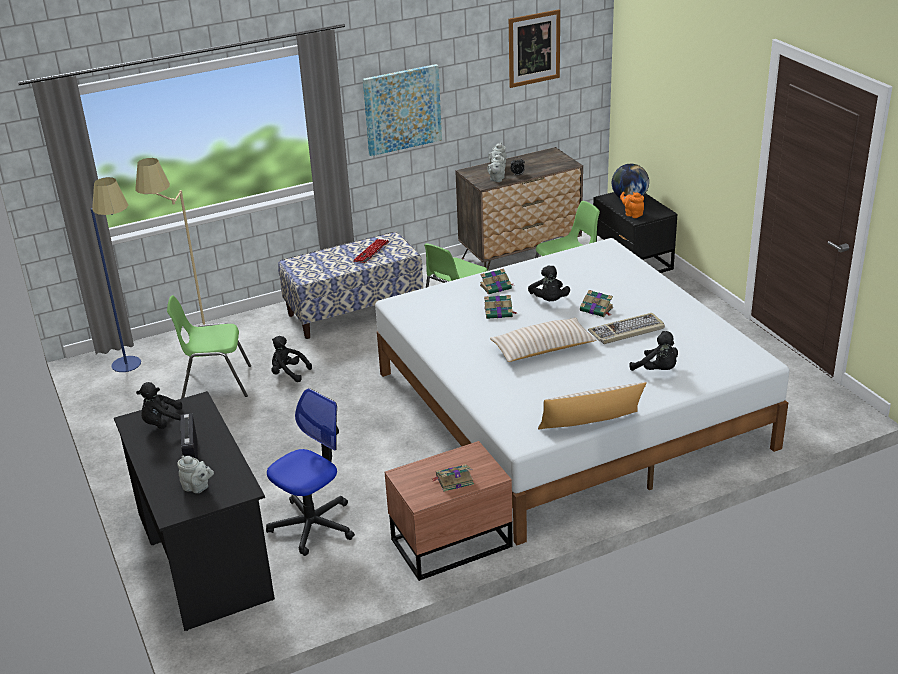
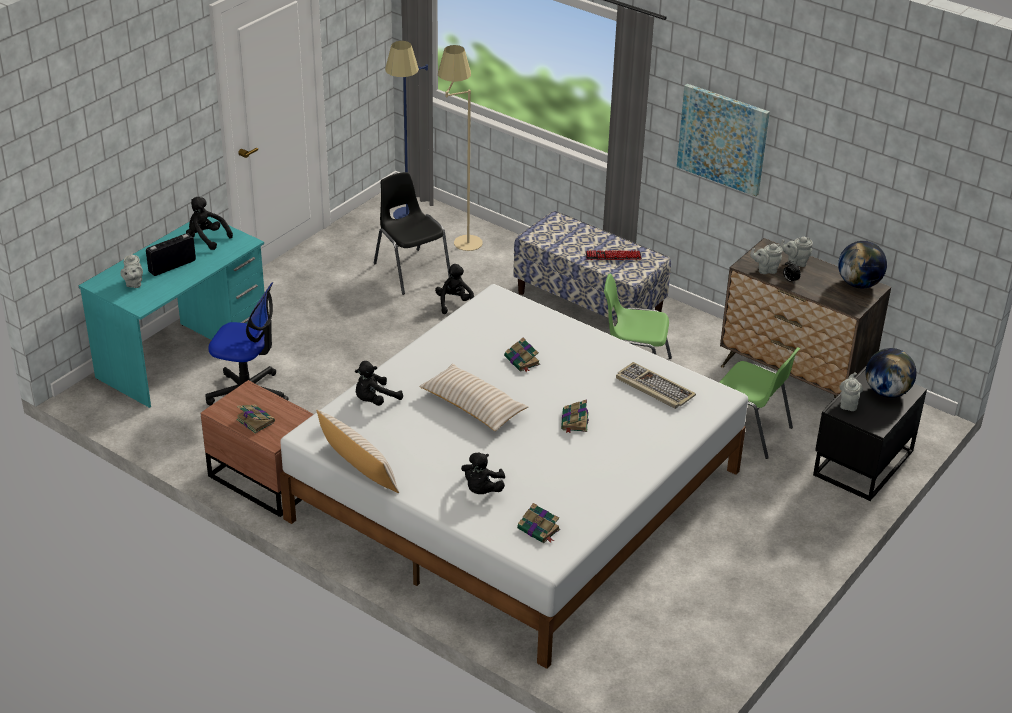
camera: 60 degrees right, 5 degrees up
(203, 554) = (183, 353): black desk -> turquoise desk
(215, 383) = (411, 270): green chair -> black chair
(496, 287) = (571, 345): book -> book (539, 530)
(534, 48) = (891, 157): picture -> none
(543, 155) = (859, 284): none -> globe
(549, 301) = (568, 386): black plush toy -> black plush toy (375, 400)
(626, 331) = (545, 452): keyboard -> keyboard (653, 388)
(632, 214) = (848, 403): orange teapot -> grey teapot

